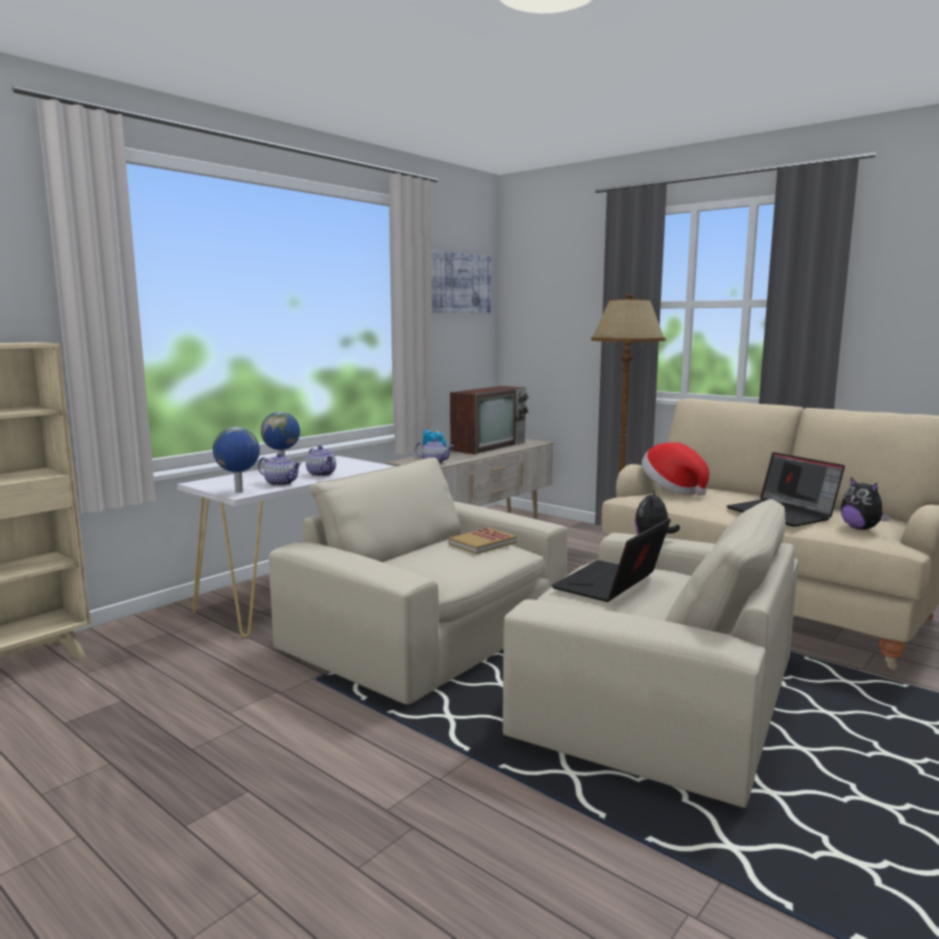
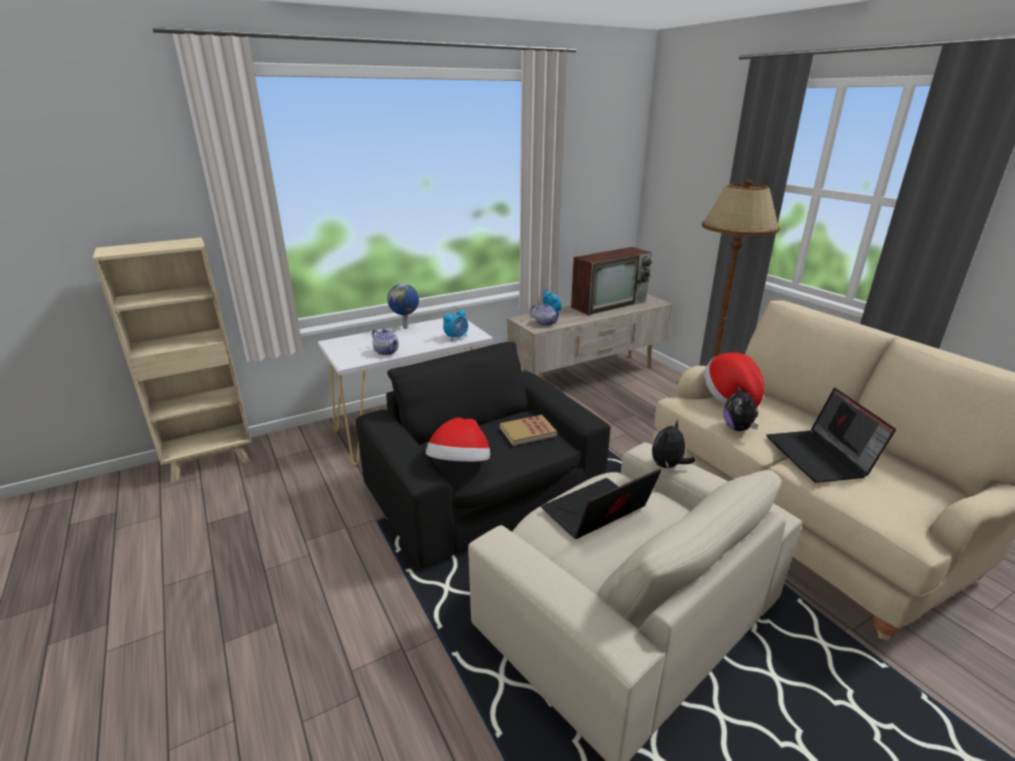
camera: 20 degrees right, 15 degrees up
(239, 492) = (348, 360): globe -> none
(322, 474) = (426, 342): teapot -> none
(354, 469) = (456, 337): none -> alarm clock
(431, 634) = (485, 491): beige armchair -> black armchair
(432, 573) = (460, 465): none -> hat
(460, 283) = (601, 149): picture -> none
(861, 528) = (891, 499): plush toy -> plush toy (738, 428)

